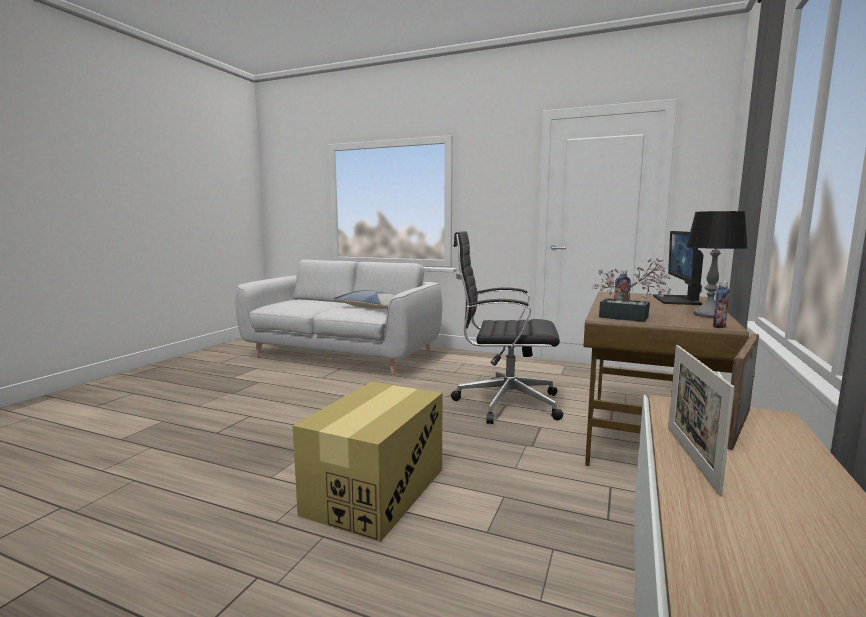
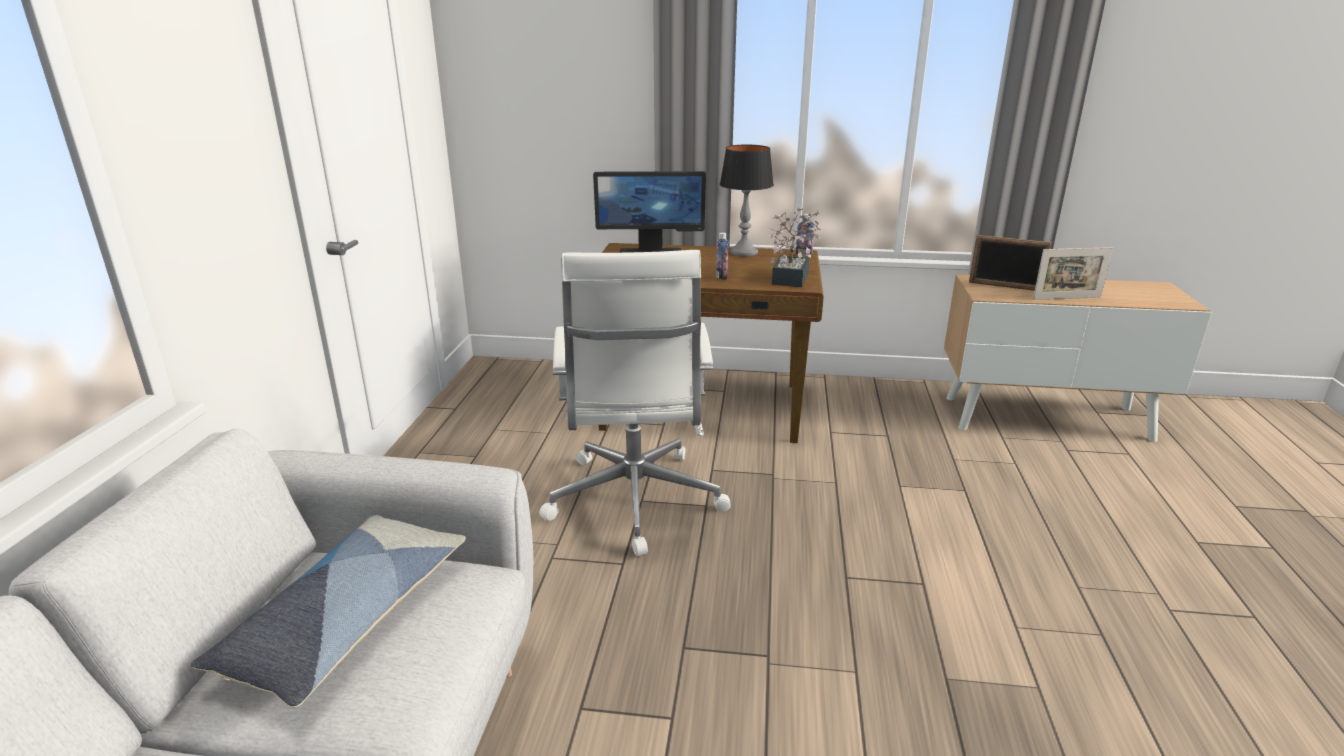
camera: 105 degrees left, 15 degrees up
(375, 491) = (971, 572): cardboard box -> none
(504, 403) = (634, 502): black office chair -> white office chair

